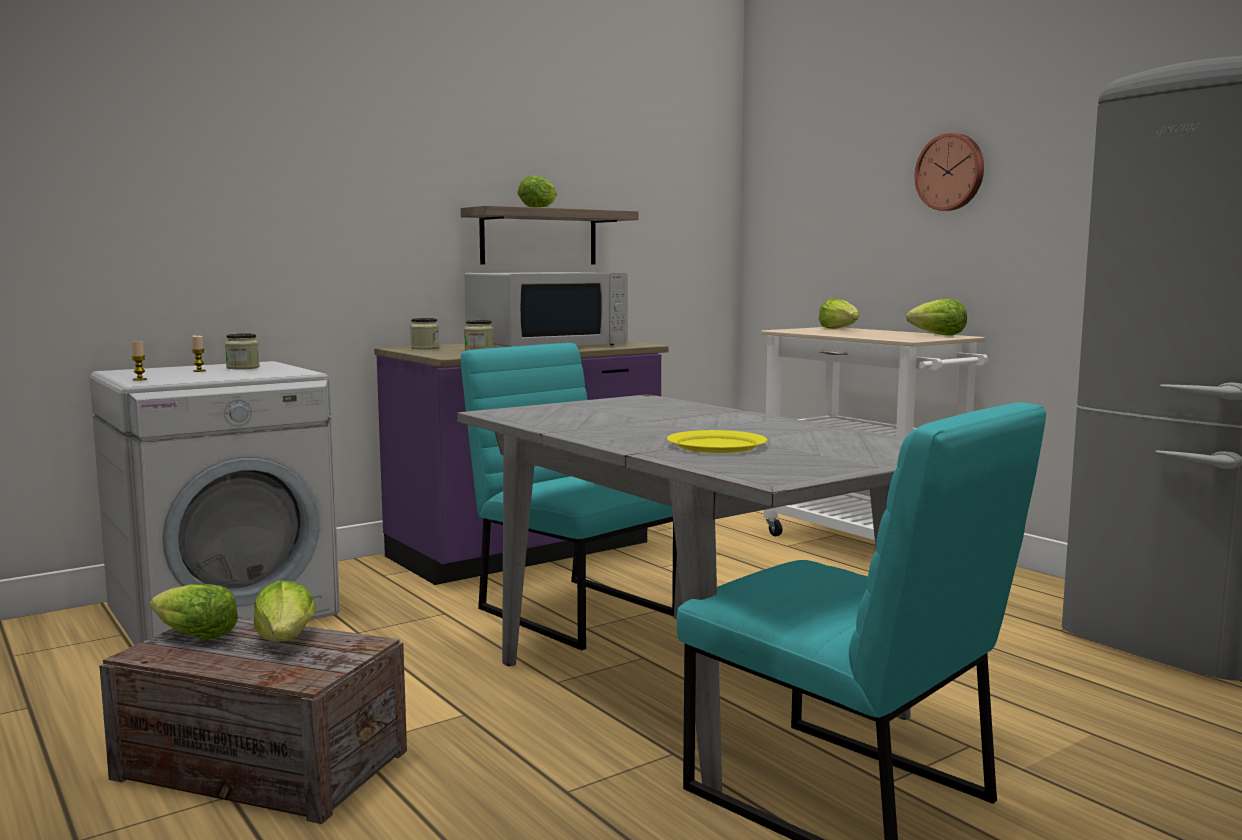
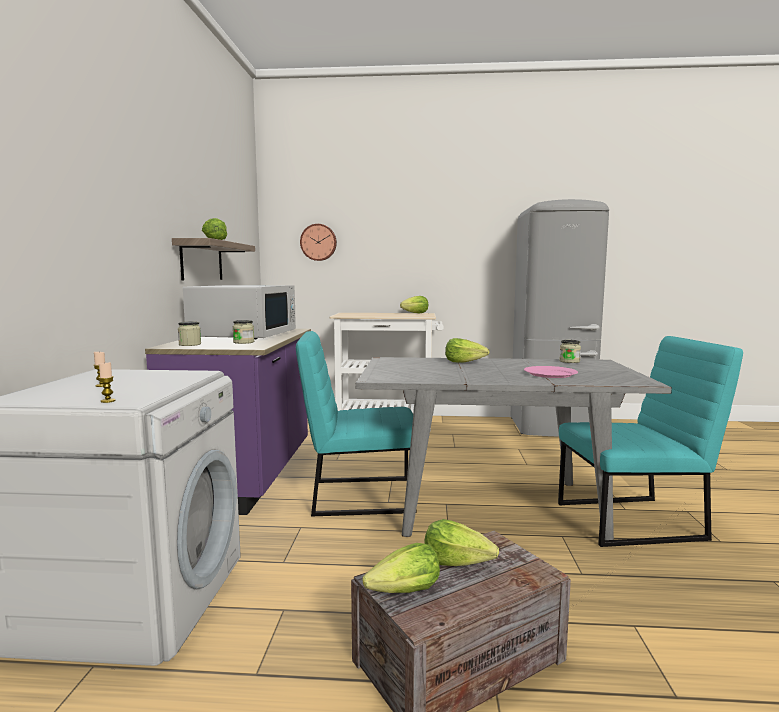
camera: 50 degrees left, 0 degrees up
(243, 367) = (119, 377): jar -> jar (569, 361)
(715, 445) = (550, 374): yellow plate -> pink plate
(840, 329) = (357, 313): lettuce -> lettuce (464, 362)
(951, 172) = (407, 234): wall clock -> wall clock (318, 242)

